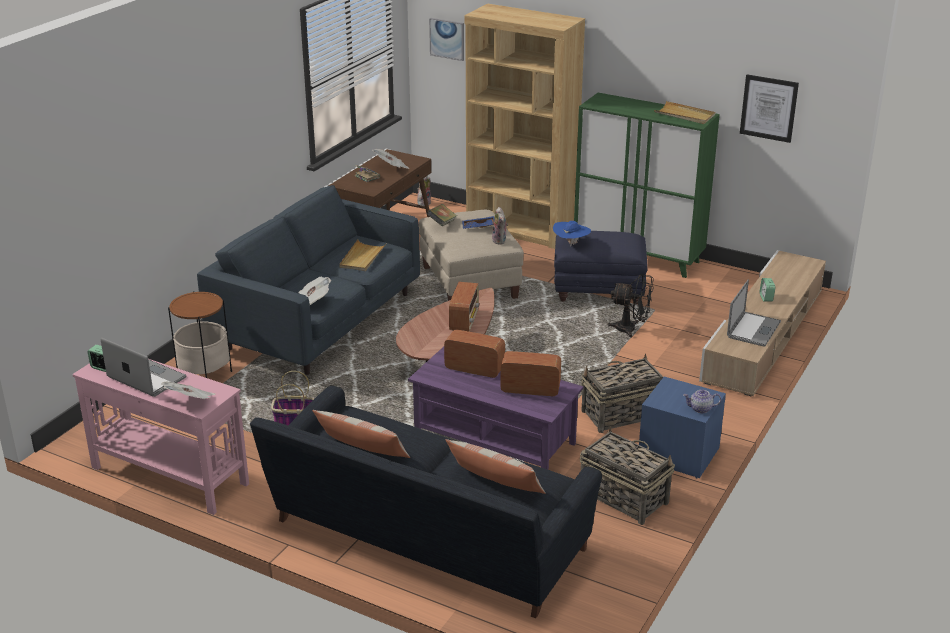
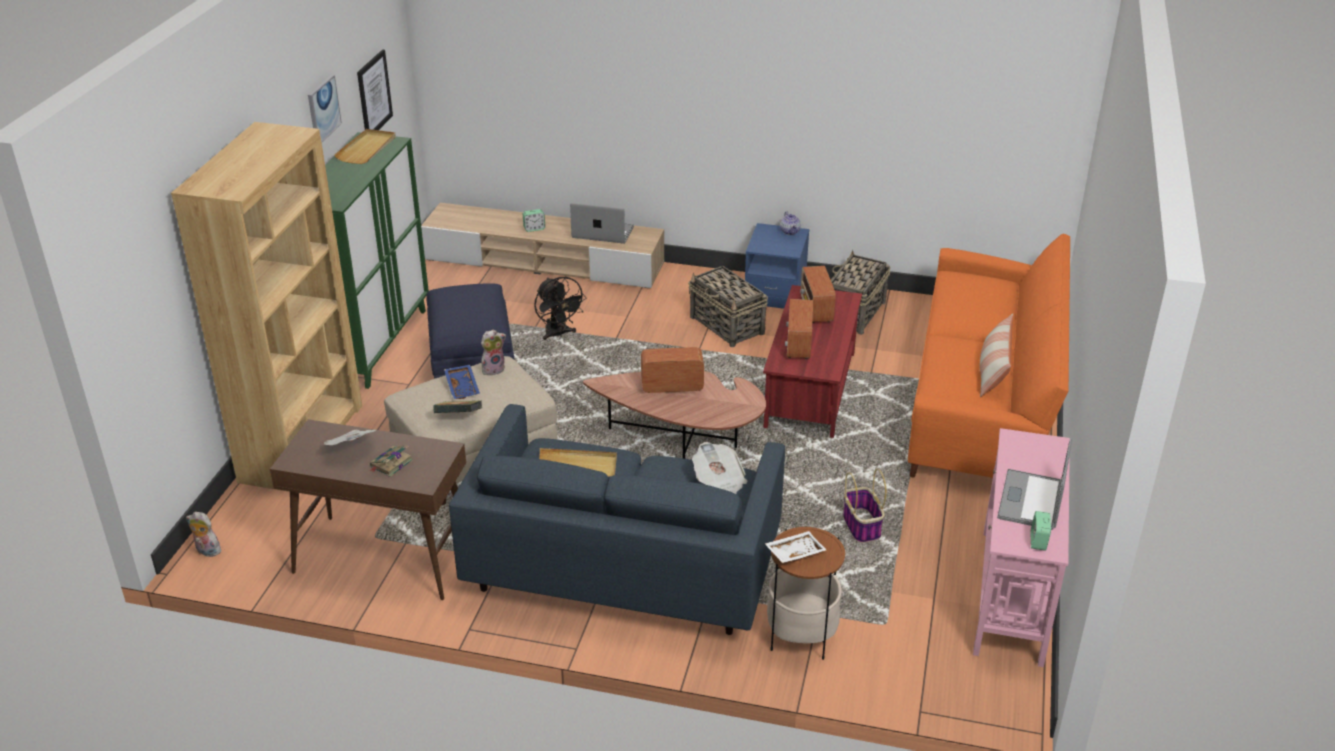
camera: 105 degrees left, 5 degrees up
(190, 401) = (1048, 453): newspaper -> none
(198, 299) = (794, 552): none -> white tray
(425, 539) = (982, 402): black sofa -> orange sofa
(447, 39) = (138, 294): picture -> picture (323, 109)
(494, 440) = (811, 389): purple coffee table -> red coffee table
(495, 483) = (986, 296): pillow -> none
(571, 243) = (482, 323): blue hat -> none
(631, 329) = (558, 334): black fan -> black fan turned 150 degrees clockwise

